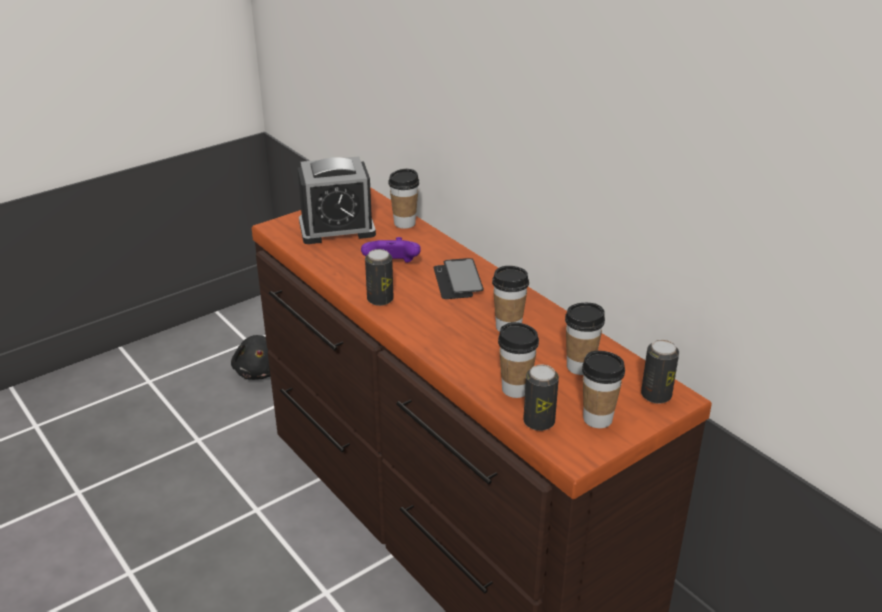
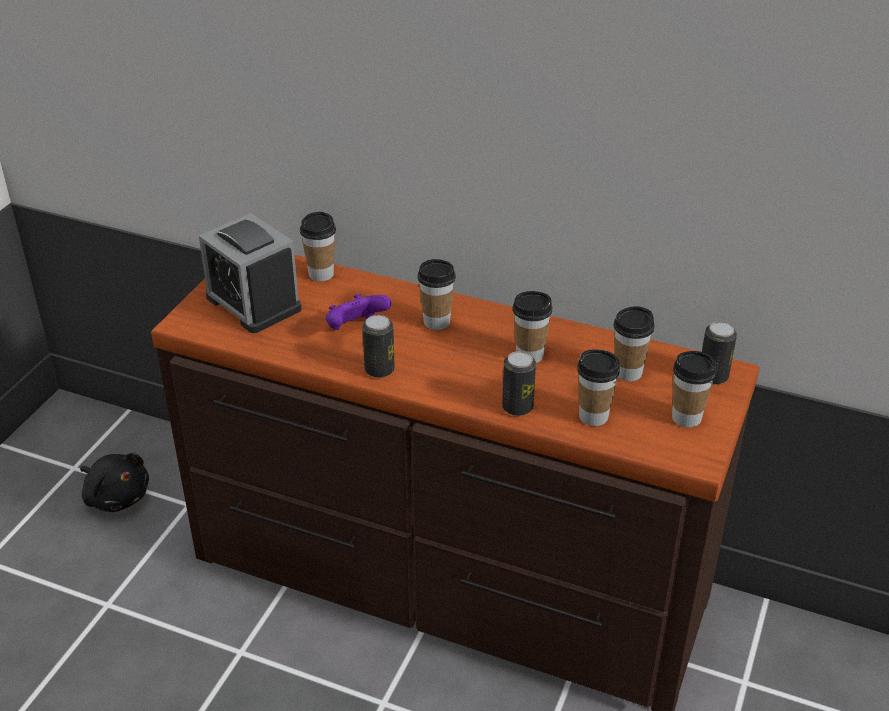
camera: 30 degrees left, 5 degrees up
(337, 228) = (253, 303): alarm clock -> alarm clock turned 90 degrees clockwise
(457, 280) = (436, 322): phone -> cup
(539, 422) = (641, 440): can -> can (517, 407)

